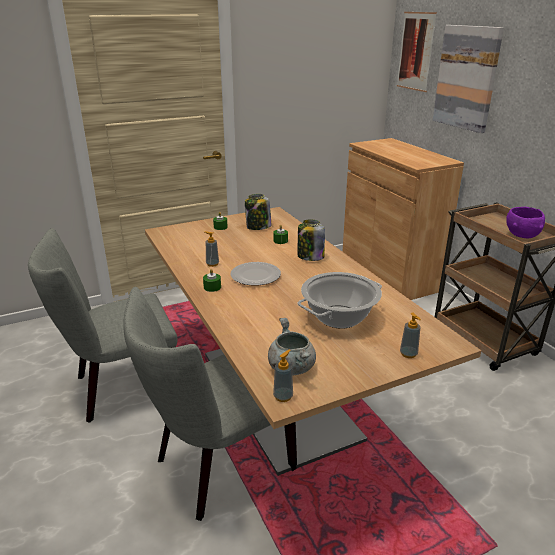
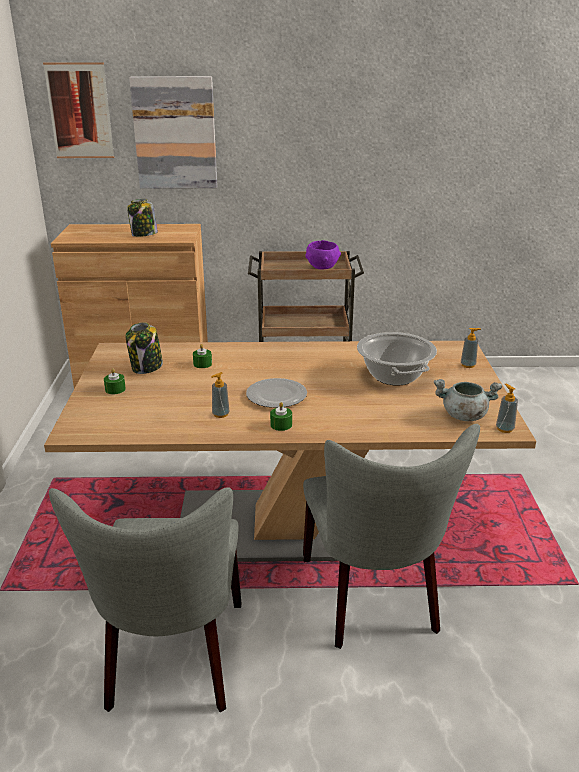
camera: 65 degrees left, 0 degrees up
(310, 257) = (260, 359): jar -> jar (144, 234)

